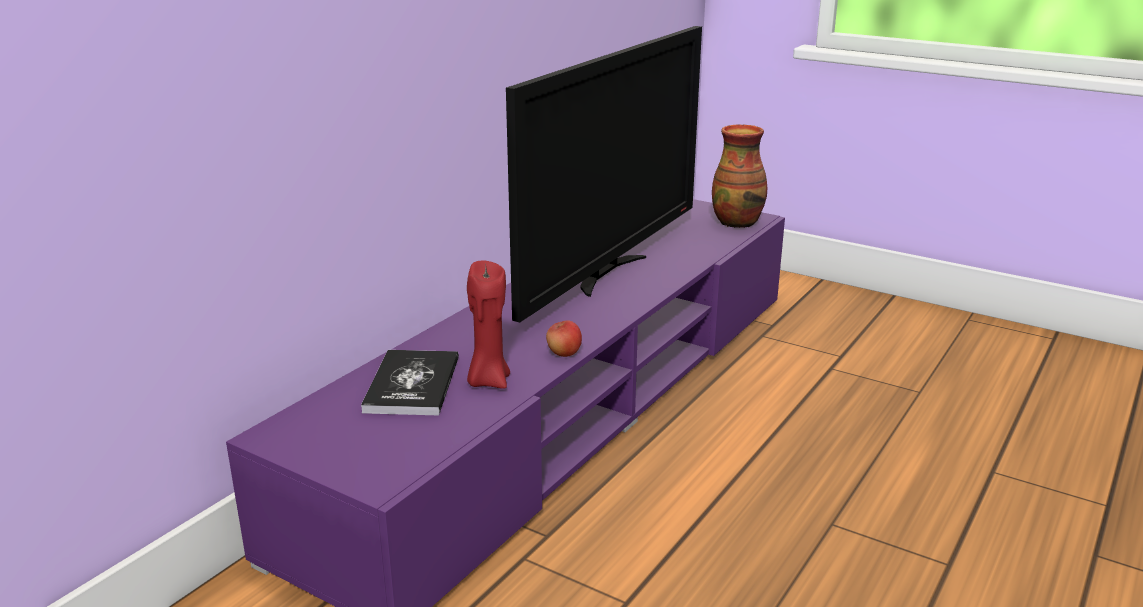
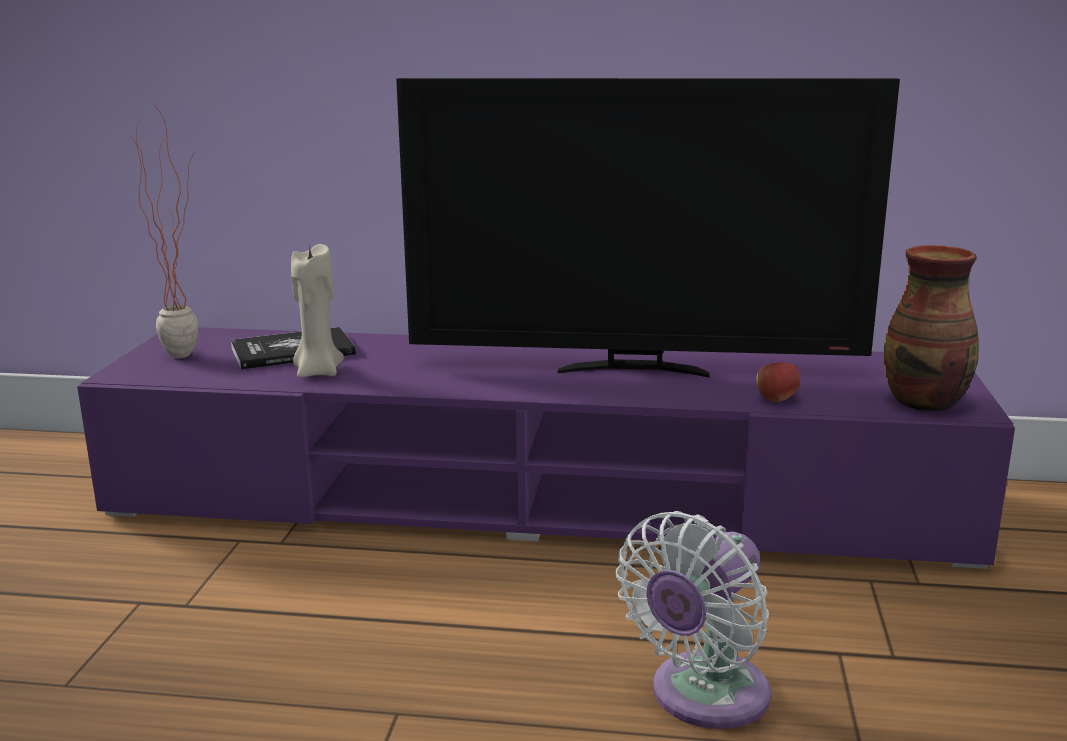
camera: 65 degrees right, 5 degrees down
(346, 437) = (188, 352): none -> potted plant
(488, 381) = (318, 372): red candle -> beige candle
(564, 353) = (402, 387): apple -> apple (776, 399)
(857, 418) = (703, 698): none -> white fan

